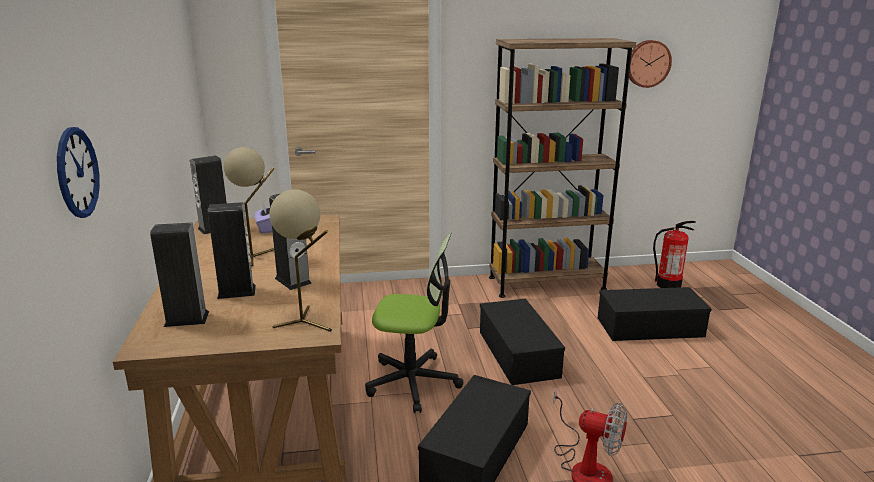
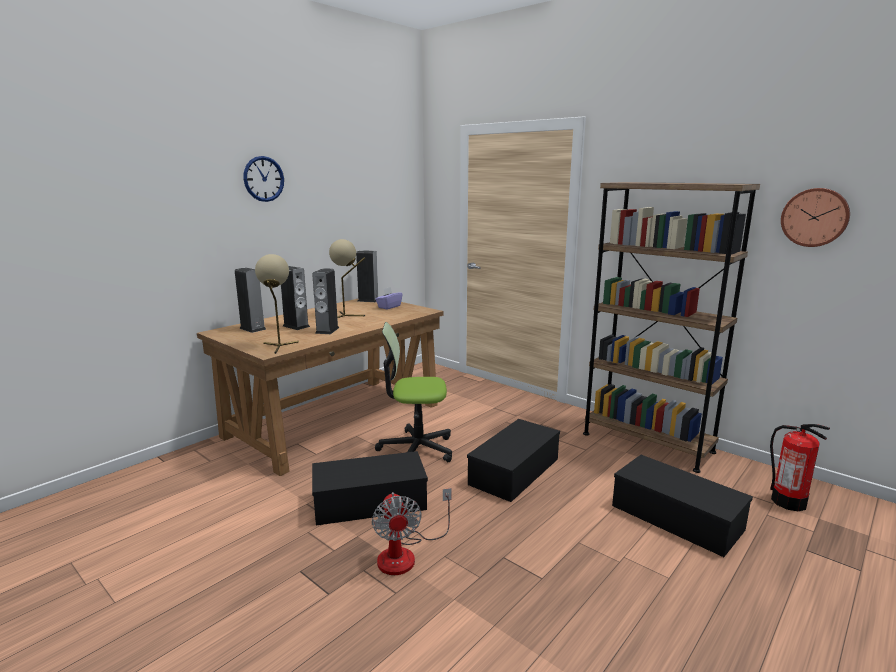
camera: 50 degrees right, 5 degrees down
(77, 172) = (194, 225): wall clock -> wall clock (263, 179)
(413, 382) = (416, 449): office chair -> office chair turned 120 degrees clockwise

